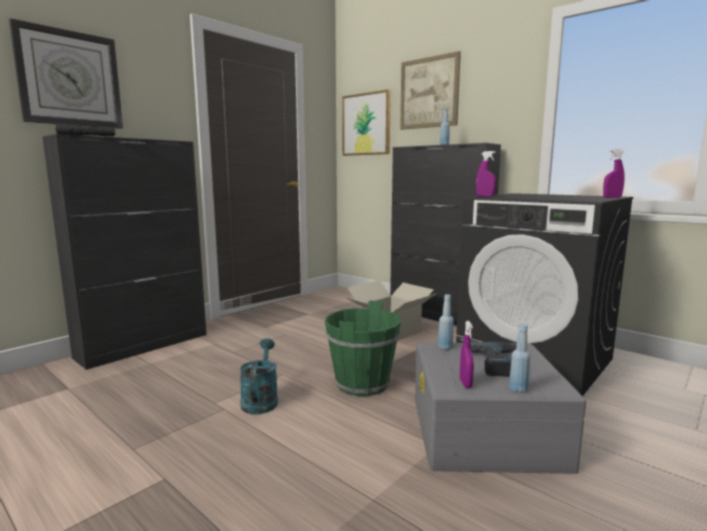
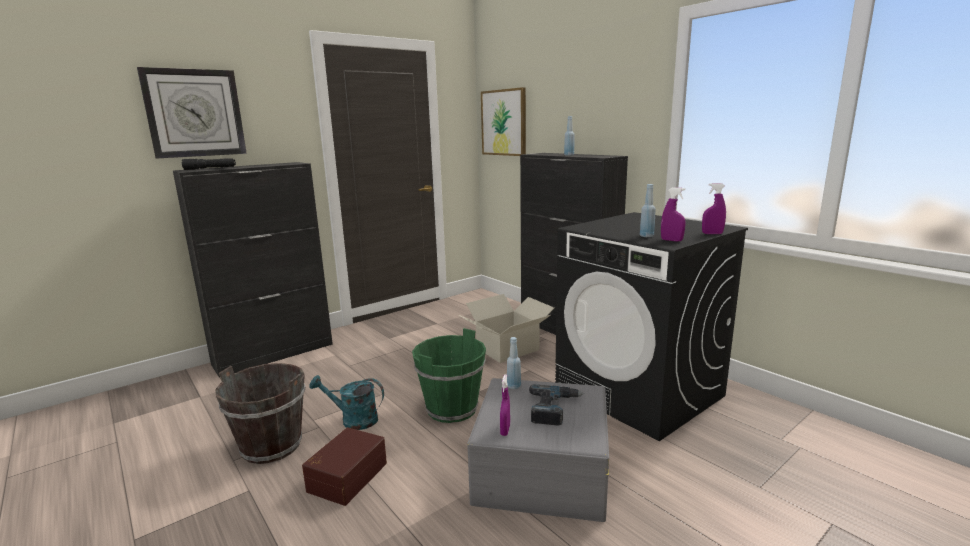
camera: 10 degrees right, 5 degrees up
(176, 431) = (272, 446): none -> brown bucket
(260, 400) = (353, 420): turquoise watering can -> turquoise watering can turned 90 degrees counterclockwise
(277, 454) = (346, 476): none -> brown storage box
(429, 93) = (561, 93): picture -> none
(485, 196) = (583, 226): purple spray bottle -> purple spray bottle (671, 240)
(518, 389) = (550, 440): blue bottle -> blue bottle (646, 236)

